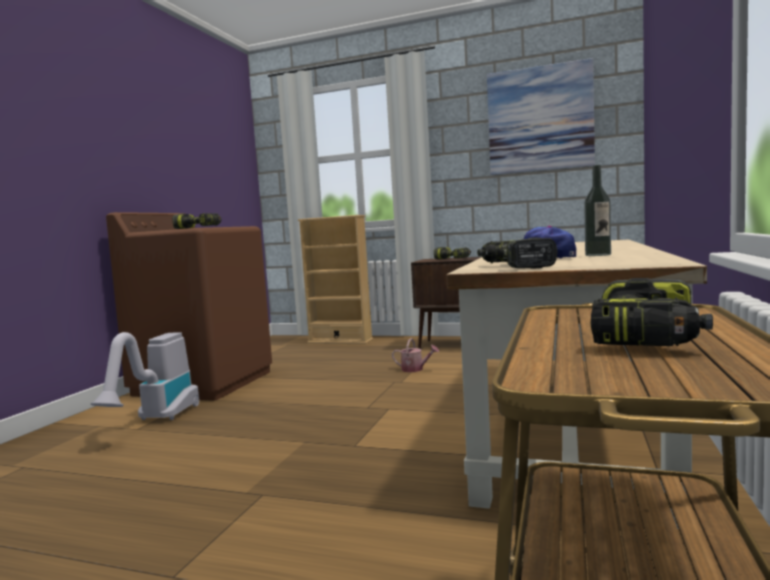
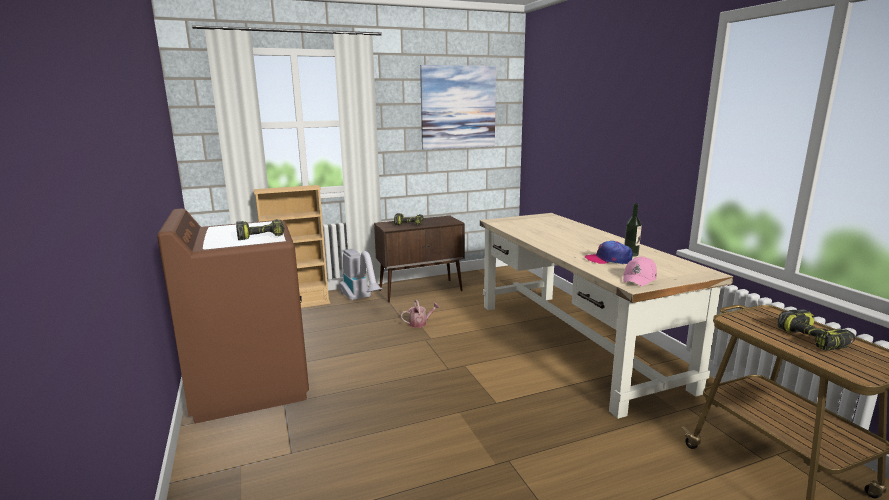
camera: 40 degrees left, 10 degrees up
(157, 420) = (292, 437): vacuum cleaner -> vacuum cleaner (361, 299)
(514, 266) = (640, 279): power drill -> pink cap

